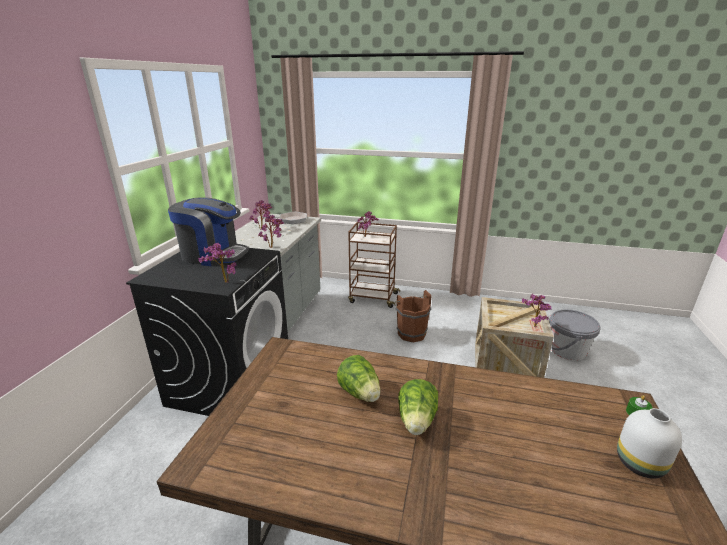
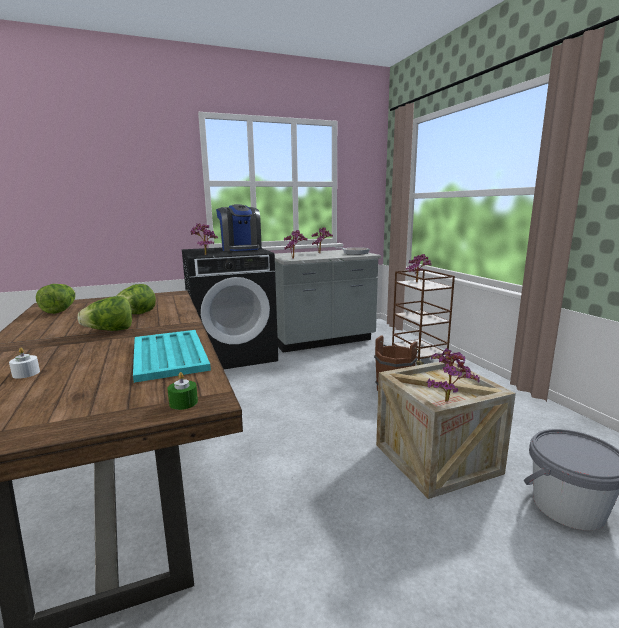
camera: 55 degrees right, 10 degrees down
(260, 453) = (60, 310): none -> lettuce
(528, 399) = (169, 355): none -> turquoise tray
(540, 497) = (26, 373): none -> white candle
(639, 462) = (85, 408): white vase -> none

